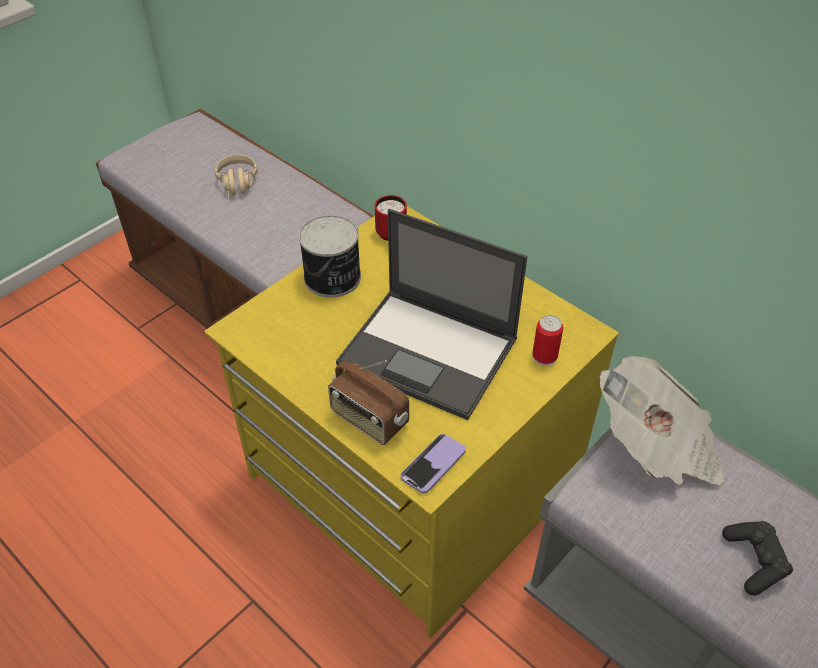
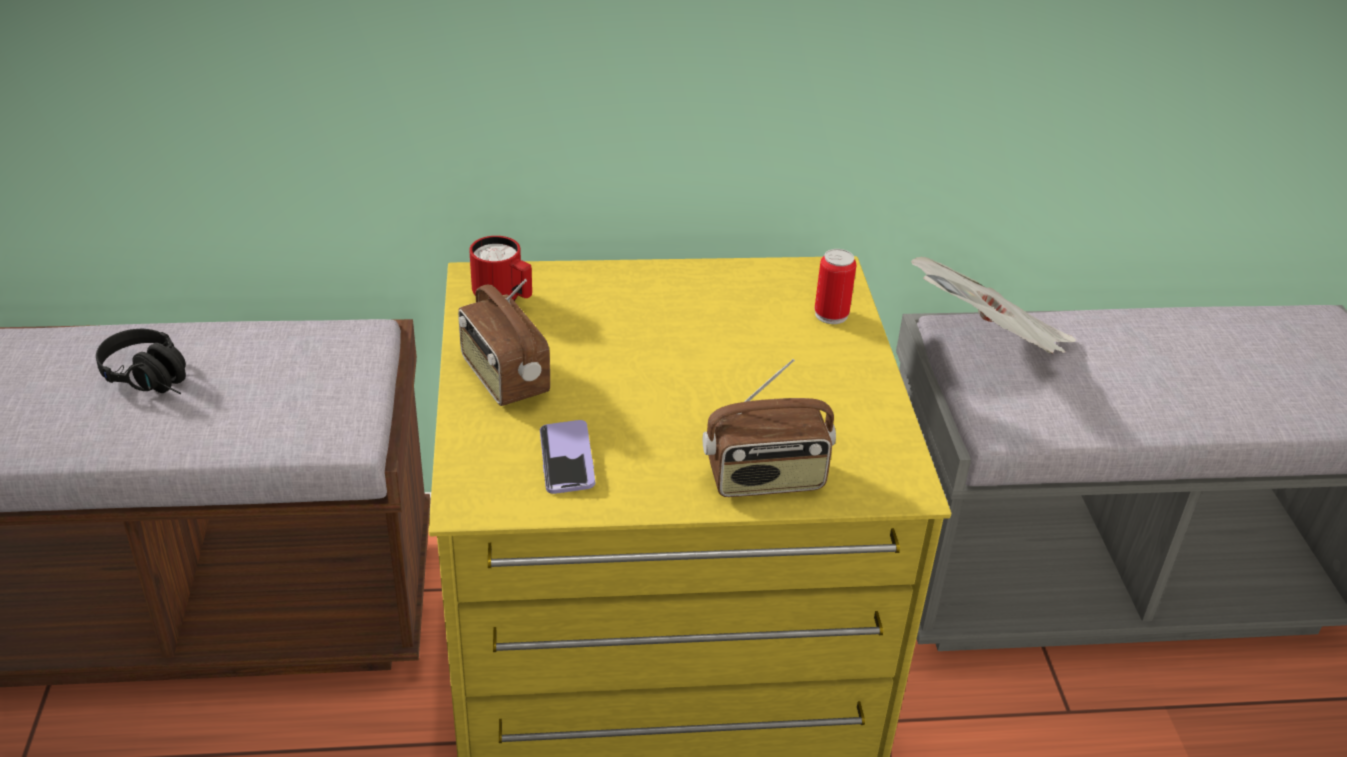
camera: 50 degrees left, 10 degrees down
(238, 186) = (155, 380): beige headphones -> black headphones
(333, 278) = (503, 378): can -> radio
(430, 352) = (724, 380): laptop -> none
(433, 464) = (887, 471): phone -> phone (567, 459)
(754, 561) = (1175, 379): black game controller -> none

